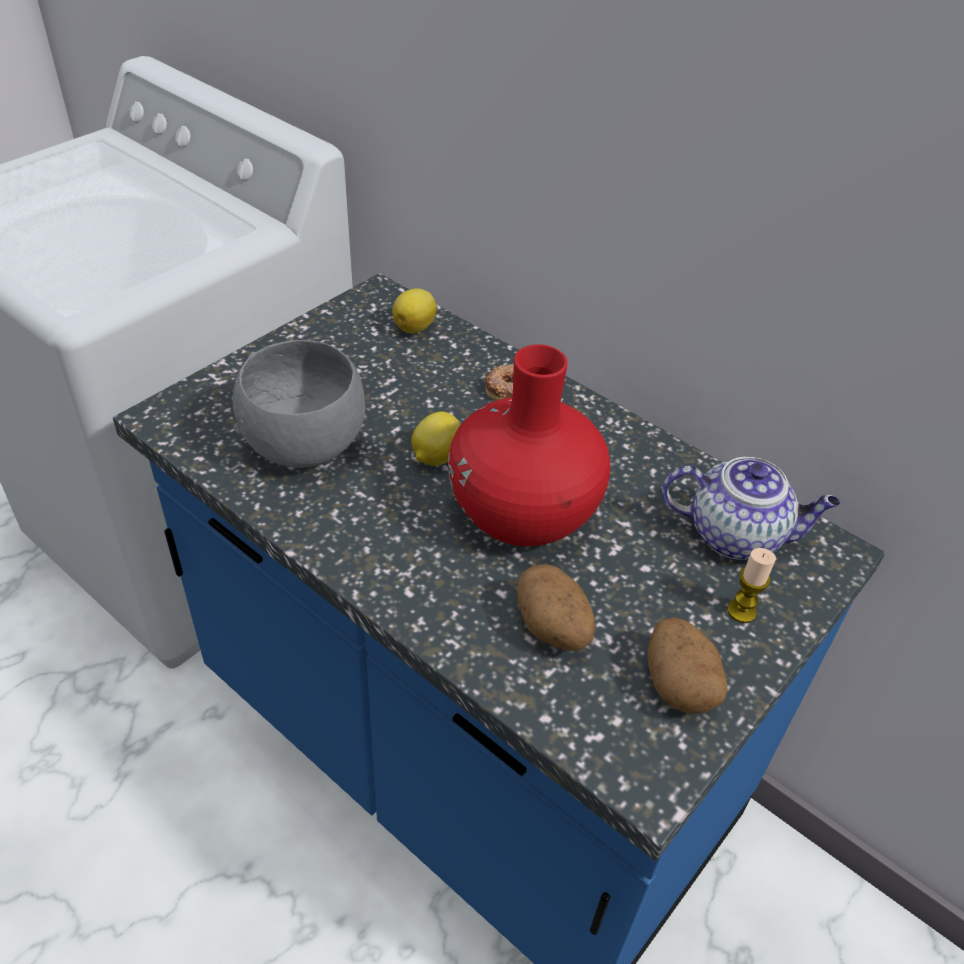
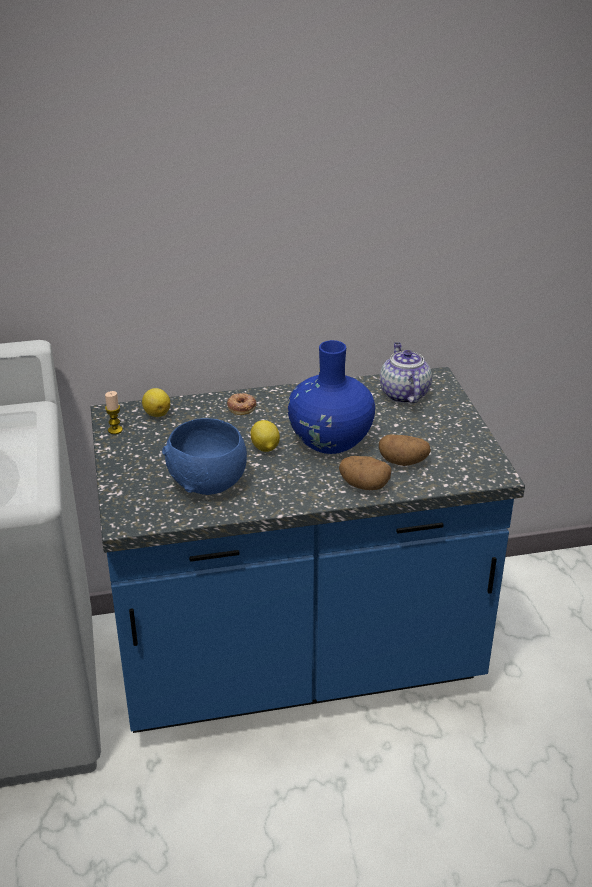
camera: 50 degrees left, 10 degrees down
(305, 446) = (209, 483): grey bowl -> blue bowl
(523, 514) = (330, 441): red vase -> blue vase
(679, 684) = (461, 445): potato -> potato (364, 485)
(737, 535) = (403, 394): teapot -> teapot turned 60 degrees counterclockwise
(741, 611) = (442, 413): candle -> candle (115, 430)

